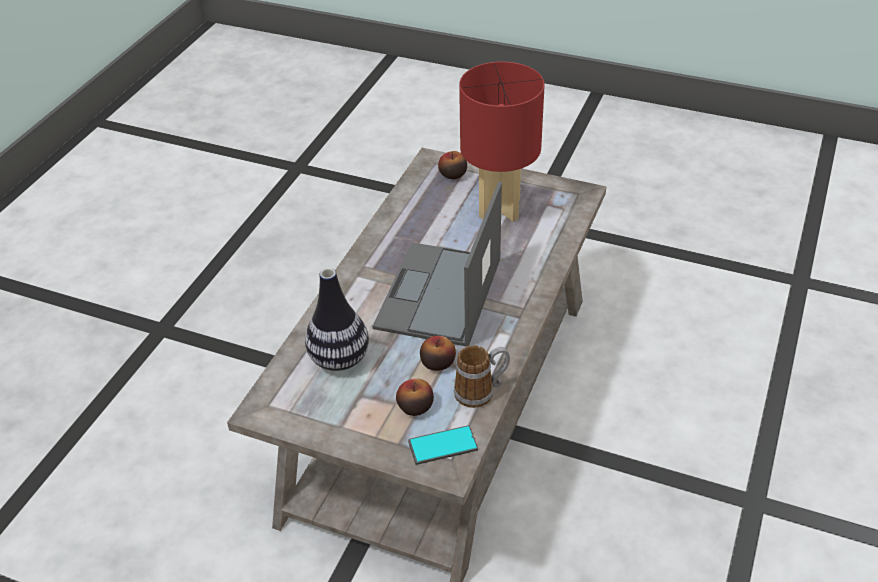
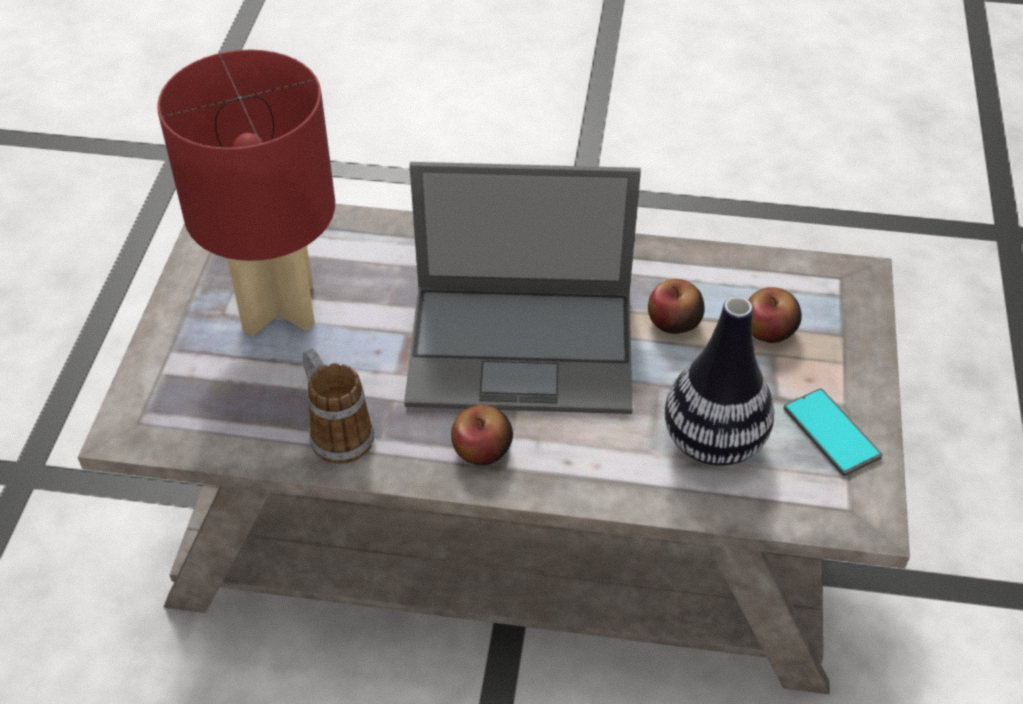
camera: 105 degrees left, 5 degrees up
(443, 446) = (823, 290): phone -> phone (831, 432)
(452, 174) = (177, 388): apple -> apple (482, 450)
(481, 391) = (709, 267): mug -> mug (335, 431)

